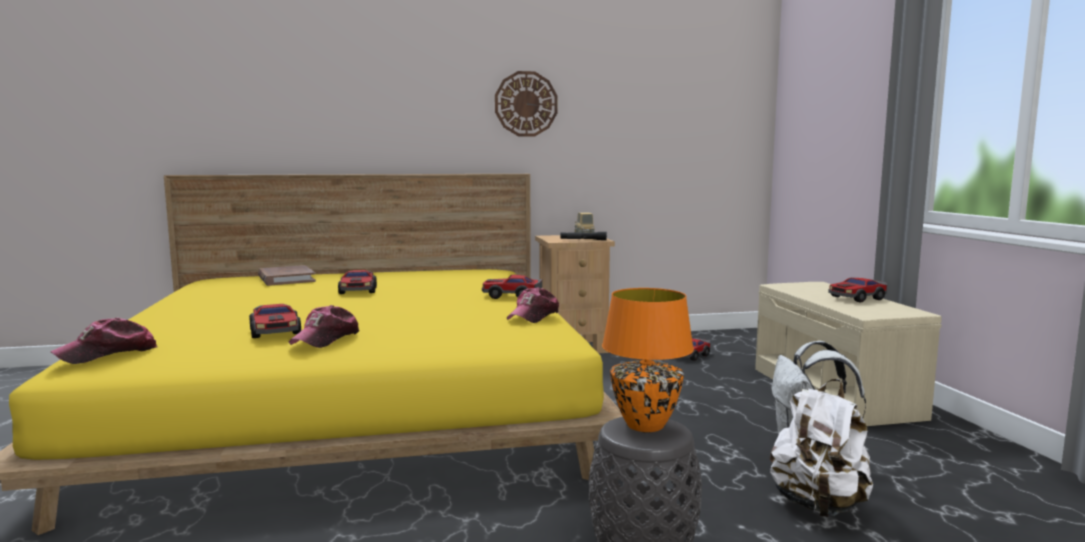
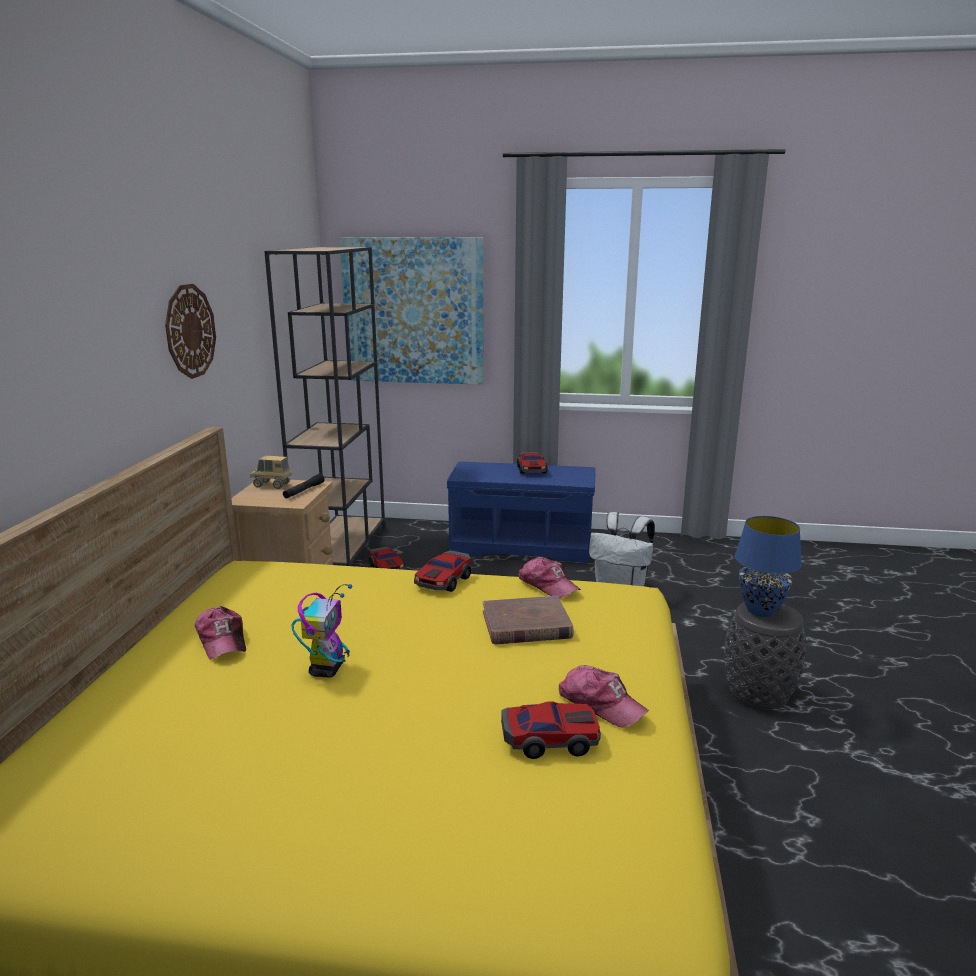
camera: 70 degrees left, 10 degrees up
(108, 353) = (618, 889): cap -> cap (222, 640)
(286, 279) = (145, 731): brown book -> brown book (526, 625)
(358, 290) = (327, 668): toy car -> toy robot
(645, 426) = (761, 611): orange table lamp -> blue table lamp
(701, 338) = (342, 548): none -> bookcase
(818, 506) = (701, 614): white backpack -> none
(826, 115) = (413, 311): none -> picture
(836, 392) = (523, 545): beige bench -> blue bench

